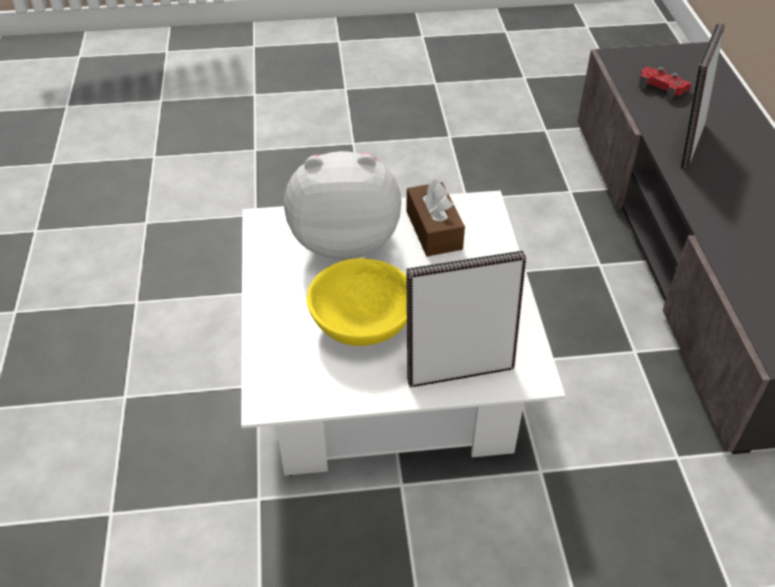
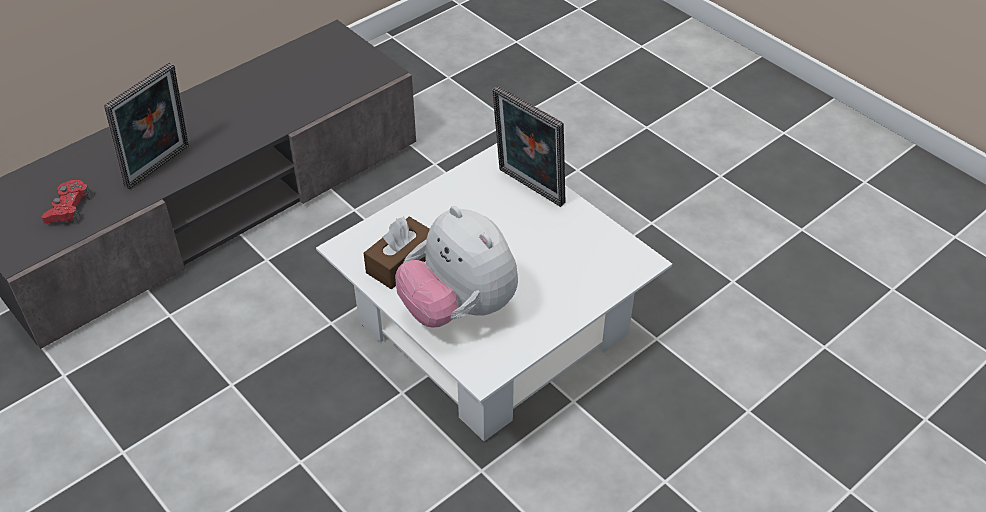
camera: 125 degrees left, 0 degrees up
(363, 323) = (533, 251): yellow bowl -> none
(687, 143) = (161, 168): picture frame -> picture frame turned 45 degrees counterclockwise

